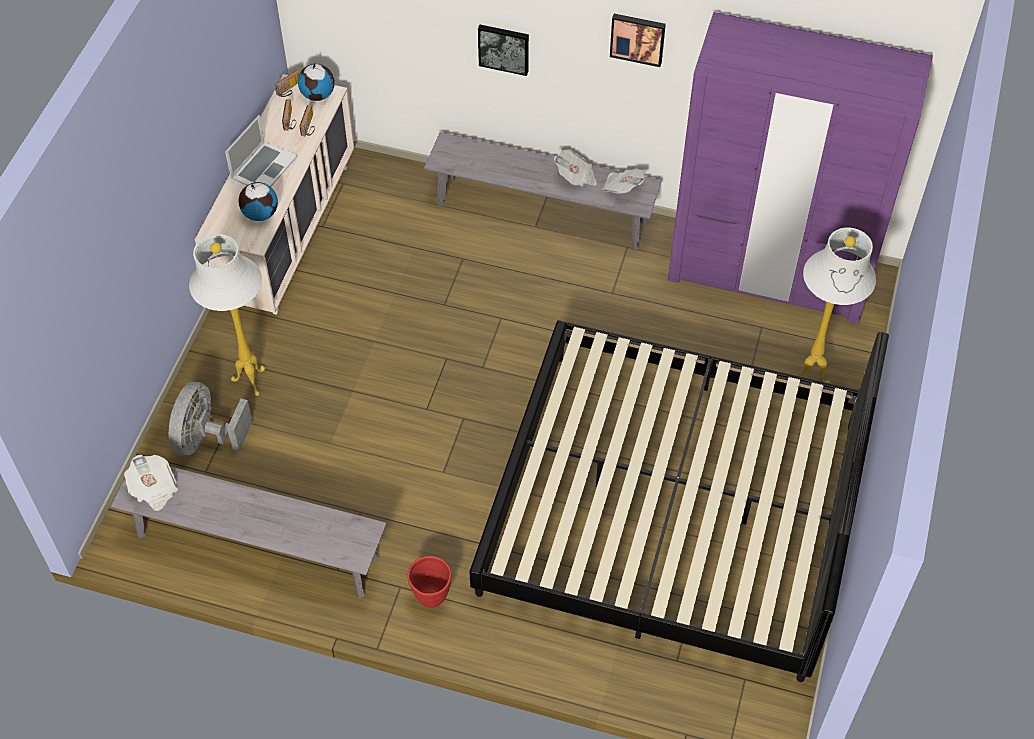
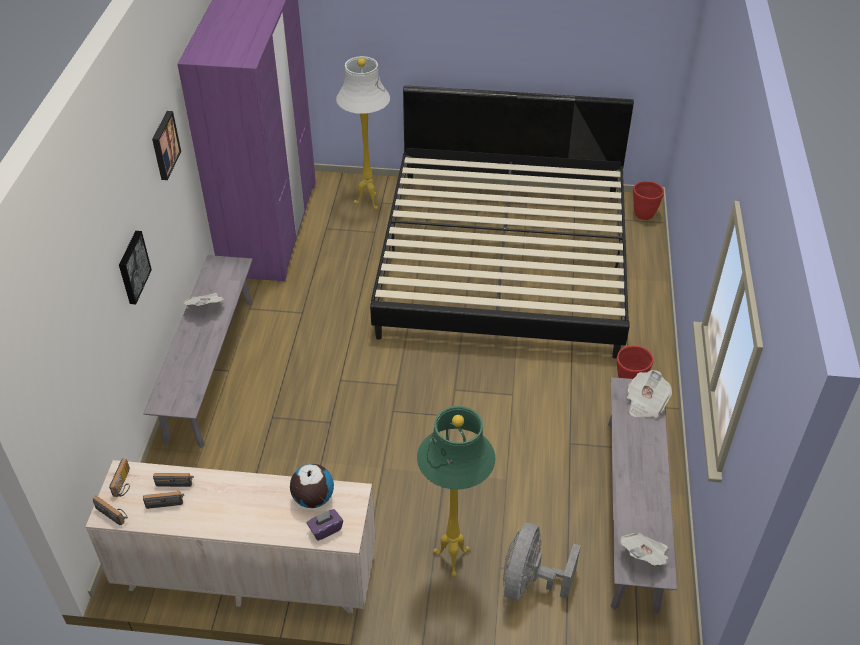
camera: 100 degrees left, 10 degrees down
(206, 439) = (530, 582): grey fan -> grey fan turned 105 degrees clockwise
(225, 219) = (325, 529): none -> purple tissue box
(250, 382) = (453, 561): white floor lamp -> green floor lamp
(263, 167) = (242, 511): laptop -> none
(318, 95) = (124, 484): globe -> radio
(622, 188) = (218, 277): newspaper -> newspaper (645, 403)
(753, 711) = (643, 214): none -> red planter

